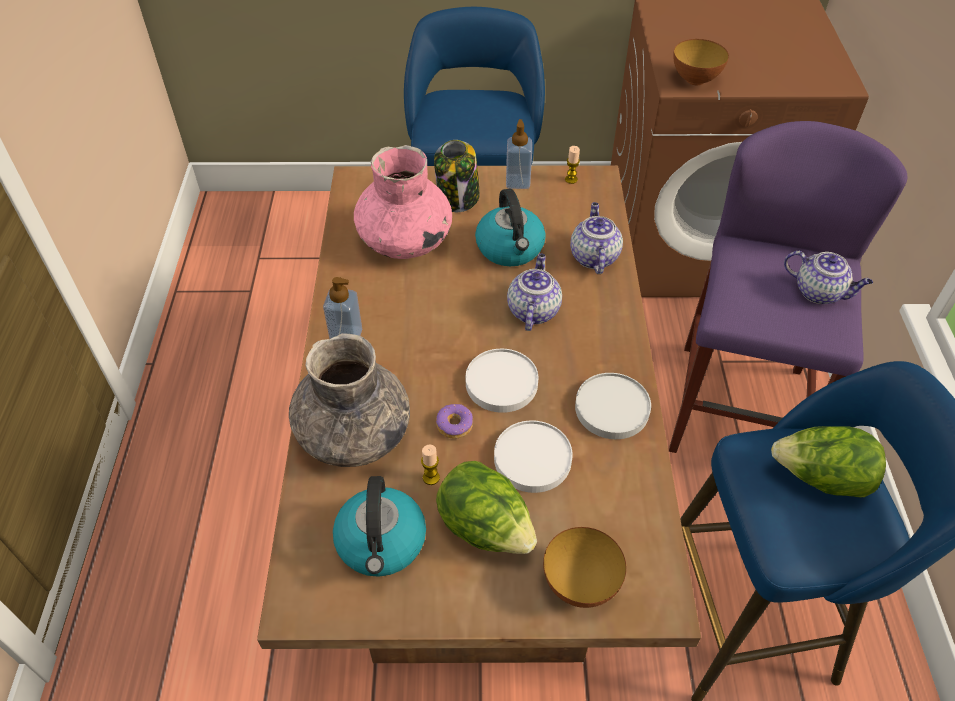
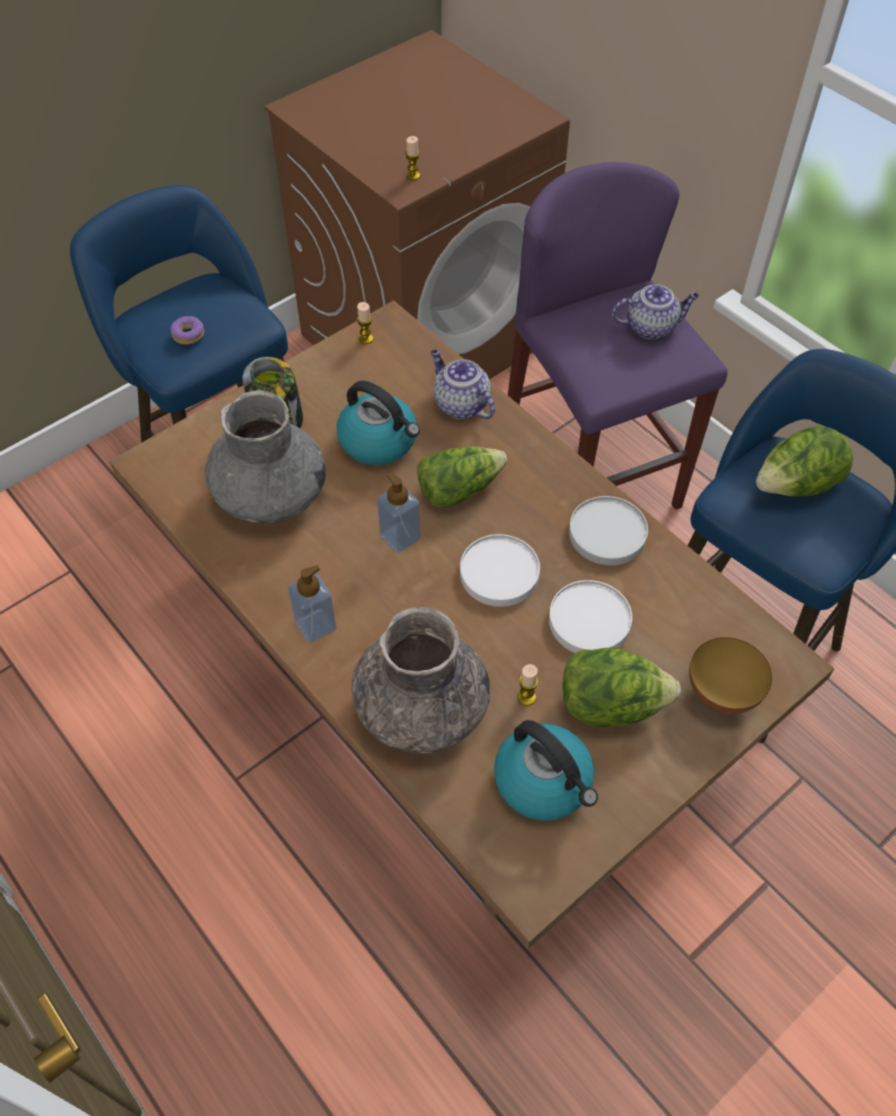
camera: 40 degrees left, 5 degrees up
(404, 240) = (270, 495): pink vase -> grey vase
(455, 425) = (498, 638): donut -> donut (188, 334)
(518, 182) = (318, 370): soap dispenser -> soap dispenser (400, 537)
(533, 310) = (458, 488): teapot -> lettuce
(695, 80) = (413, 176): bowl -> candle

